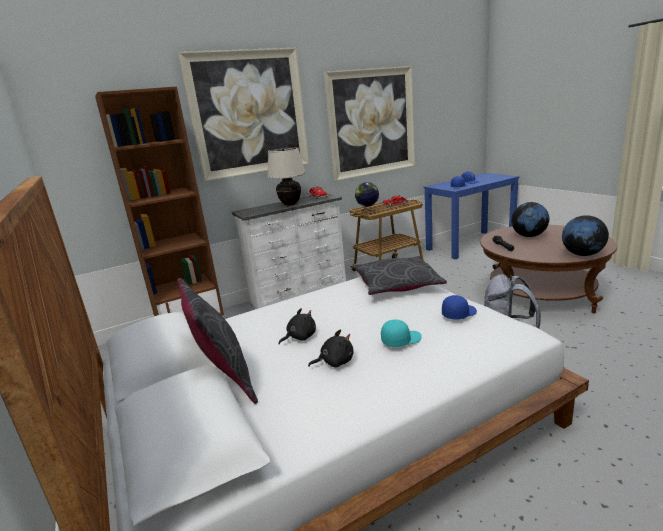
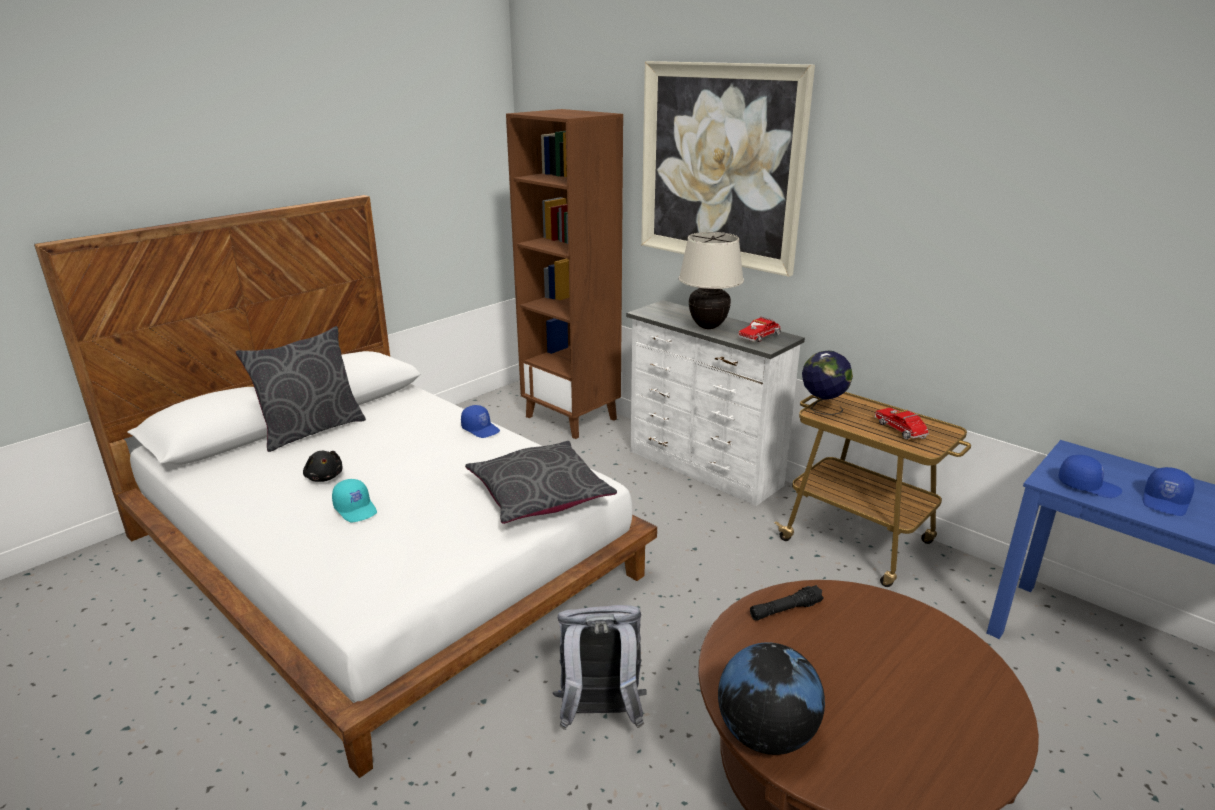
camera: 70 degrees right, 5 degrees up
(300, 337) = (387, 449): black plush toy -> none
(371, 123) = (954, 242): picture -> none
(458, 313) = (425, 549): blue cap -> blue cap (481, 429)
(528, 236) = (889, 654): globe -> none

